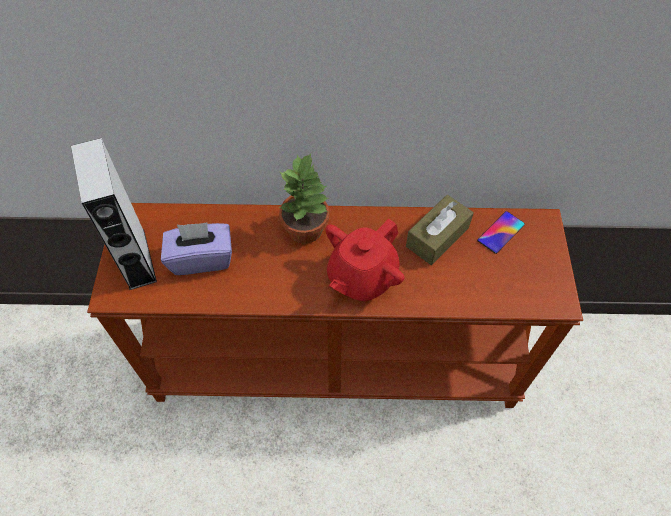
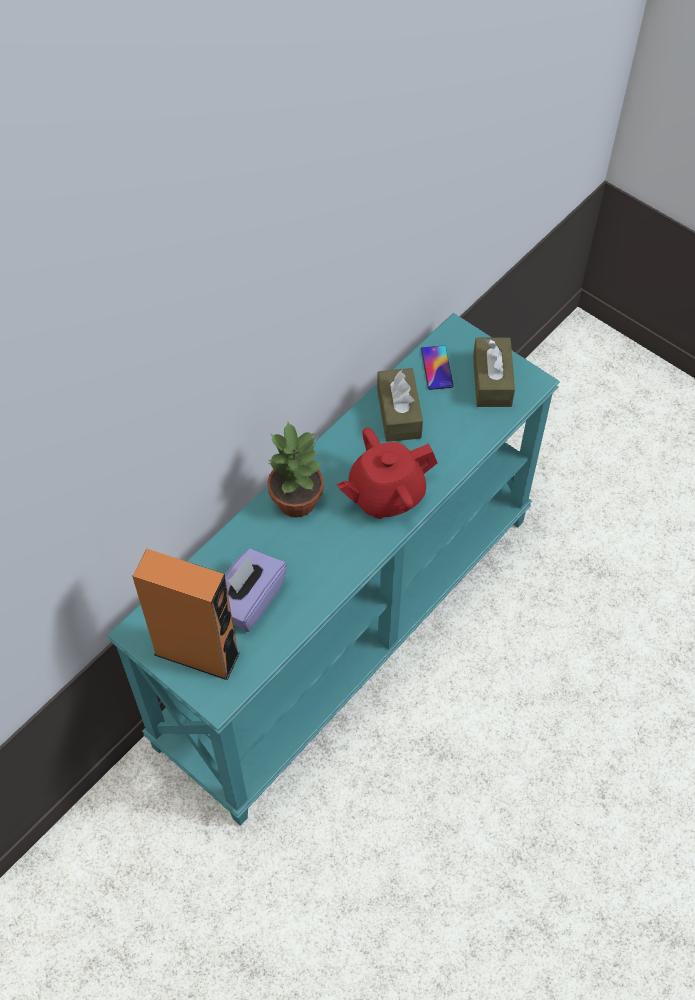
camera: 50 degrees left, 0 degrees up
(137, 258) = (197, 654): grey speaker -> orange speaker
(336, 358) = (346, 626): brown console table -> turquoise console table
(361, 277) = (385, 494): red teapot -> red teapot turned 75 degrees clockwise
(530, 274) = (492, 381): none -> brown tissue box

